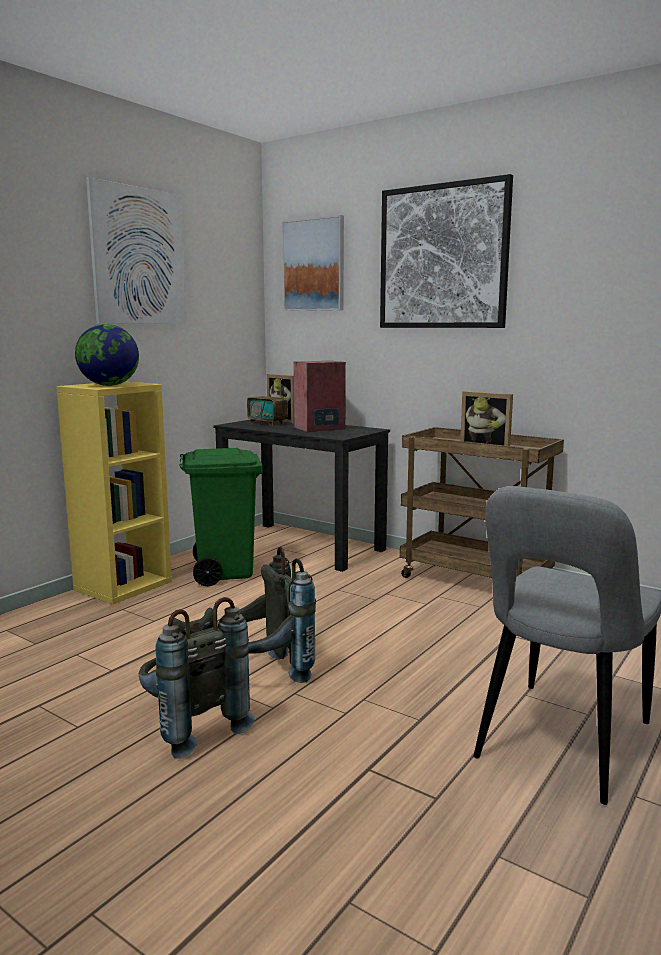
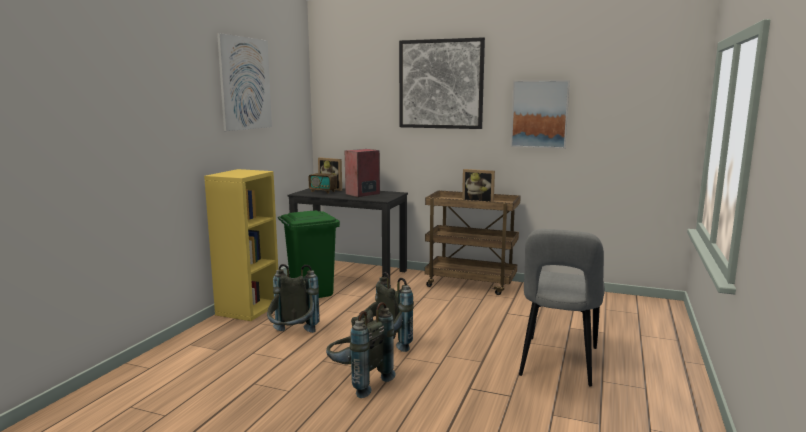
camera: 15 degrees left, 0 degrees up
(109, 385) = (242, 174): globe -> none
(150, 637) = (293, 337): none -> grey backpack
(314, 265) = (349, 85): picture -> picture (539, 114)

